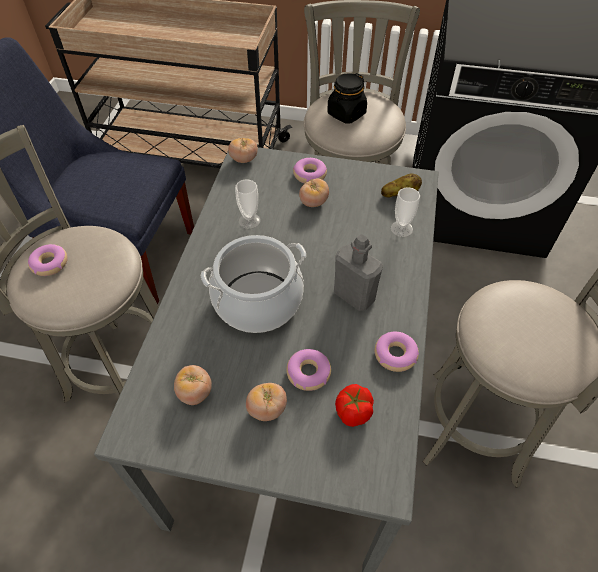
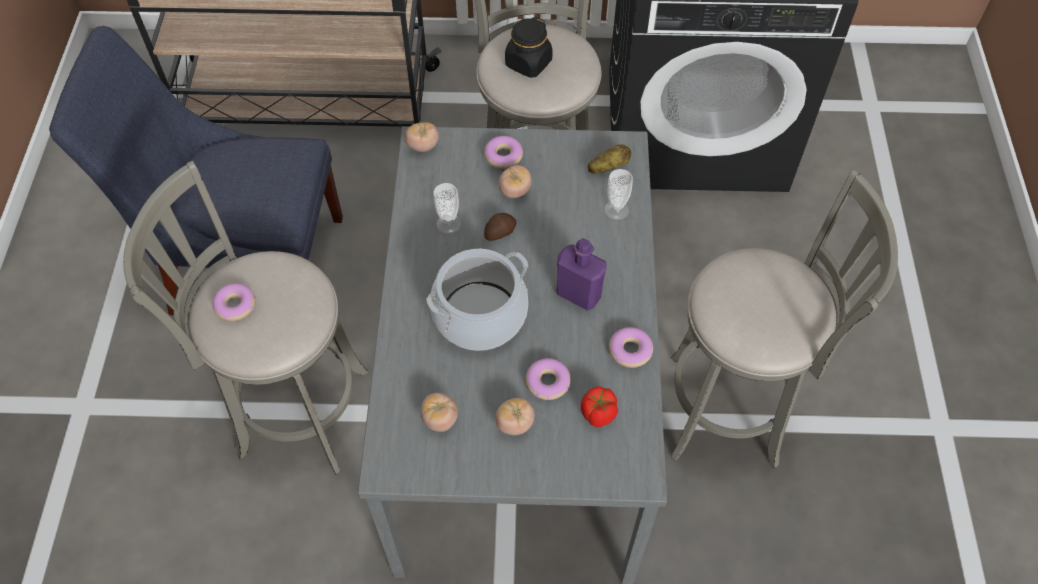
camera: 10 degrees left, 5 degrees up
(292, 233) = (499, 232): none -> potato
(354, 296) = (578, 294): grey bottle -> purple bottle

